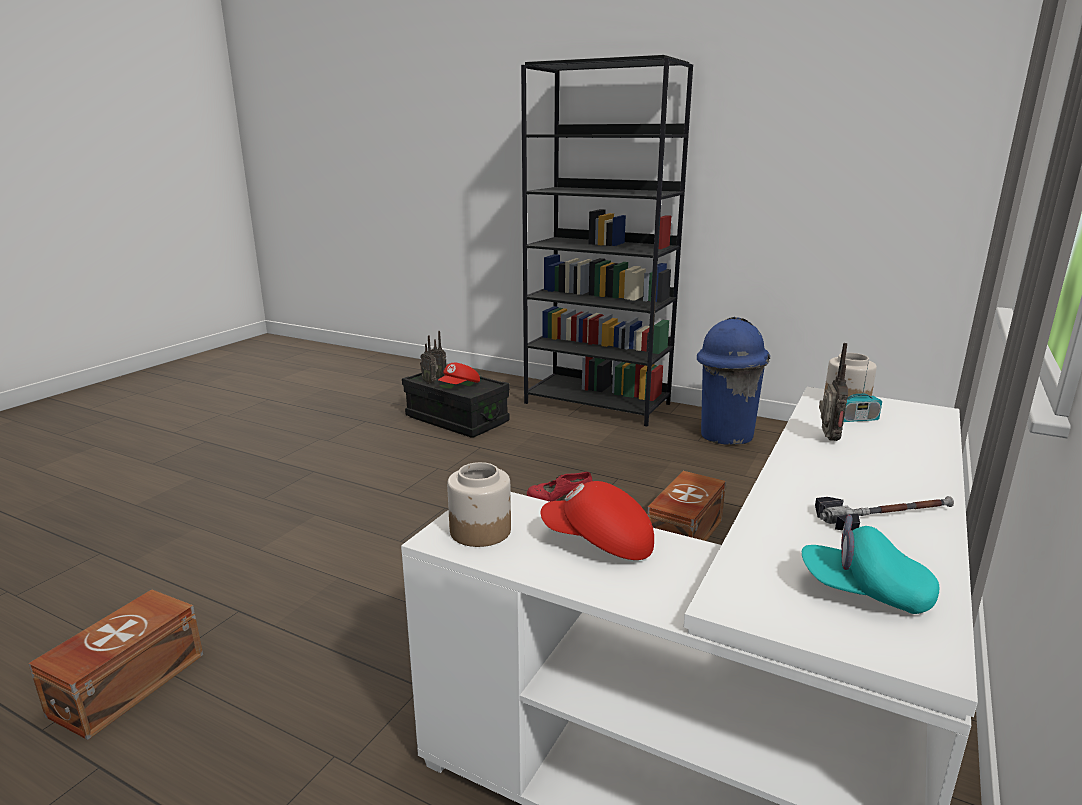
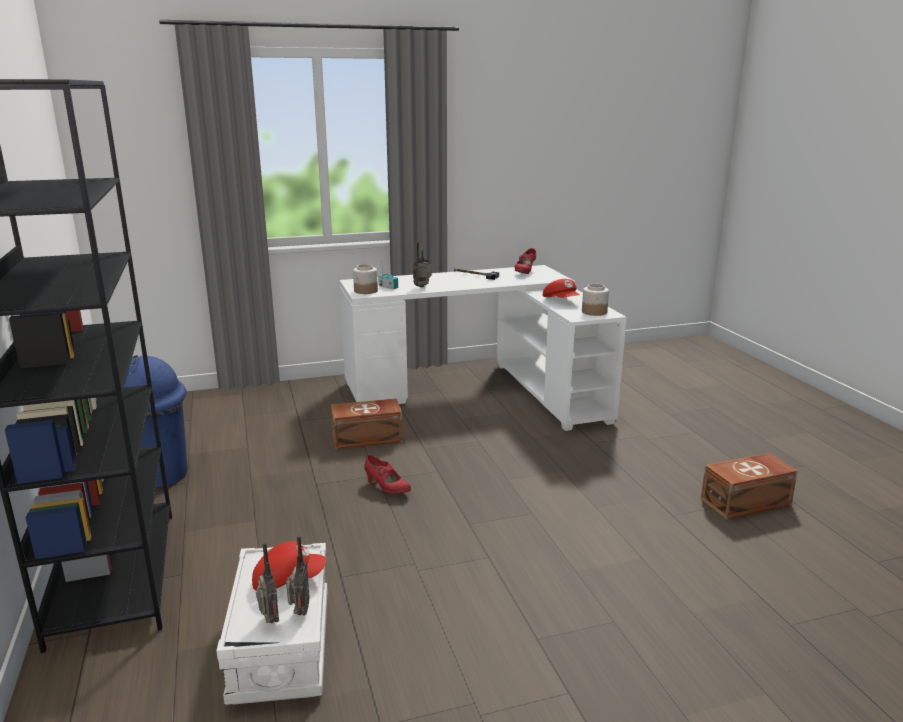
camera: 135 degrees left, 0 degrees up
(457, 419) = (281, 645): black storage box -> white storage box
(864, 592) = (525, 272): turquoise cap -> red shoe

